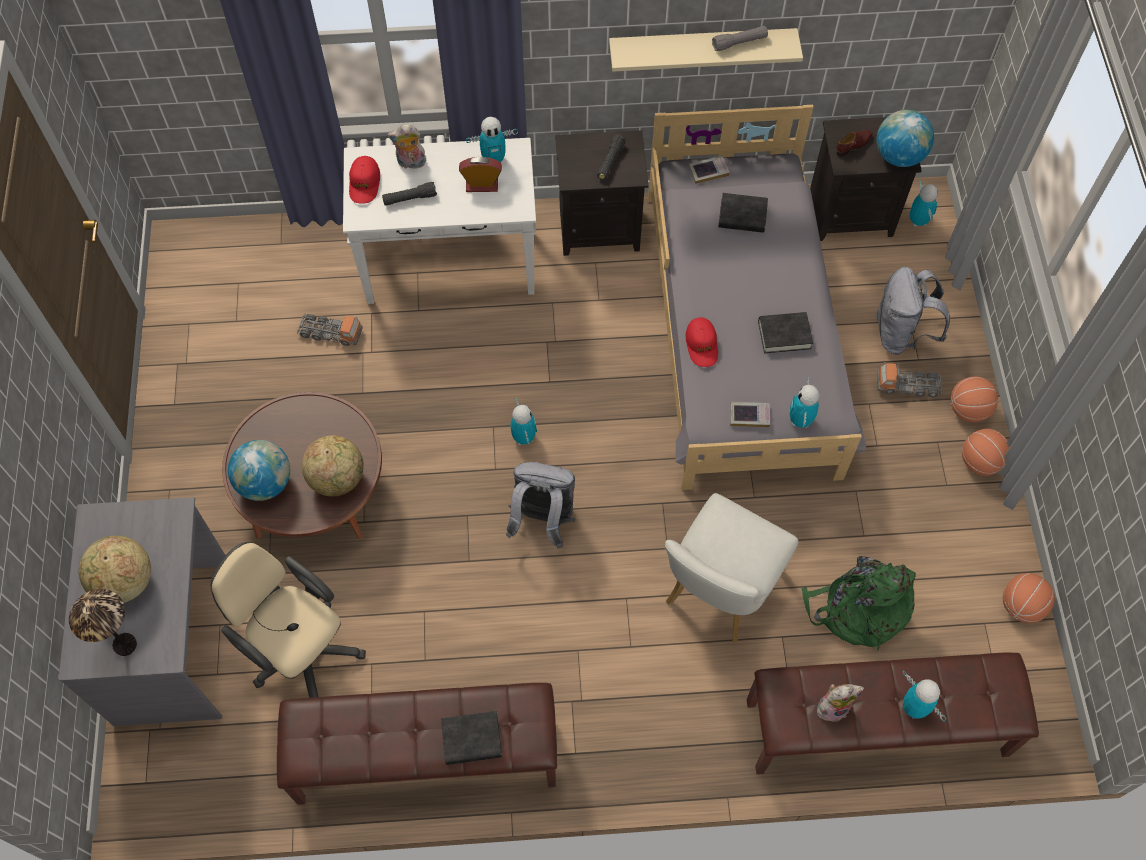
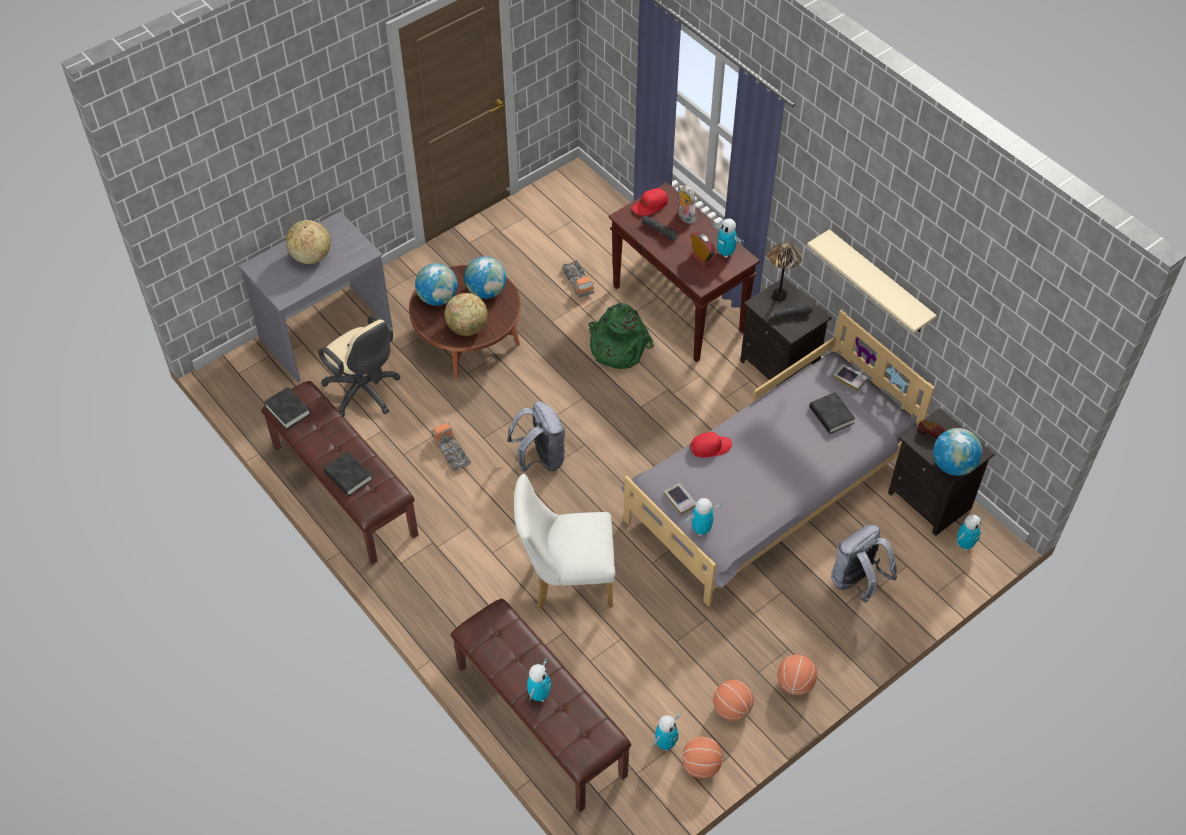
camera: 55 degrees right, 10 degrees down
(124, 645) = (276, 278): table lamp -> table lamp (779, 295)
(300, 426) = (486, 291): none -> globe
(301, 650) = (365, 393): beige office chair -> beige office chair turned 135 degrees clockwise
(451, 264) = (679, 309): white console table -> brown console table
(523, 437) = (589, 416): toy robot -> toy robot (665, 743)
(702, 345) = (710, 447): red cap -> red cap turned 150 degrees counterclockwise
(739, 43) = (892, 292): grey flashlight -> none
(784, 335) = (759, 487): black book -> black book (288, 410)
(833, 706) = (506, 649): plush toy -> none
(857, 609) = (618, 665): green backpack -> green backpack (617, 347)
(907, 385) = (818, 607): toy truck -> toy truck (451, 452)
(968, 409) = (832, 655): basketball -> basketball (732, 709)

